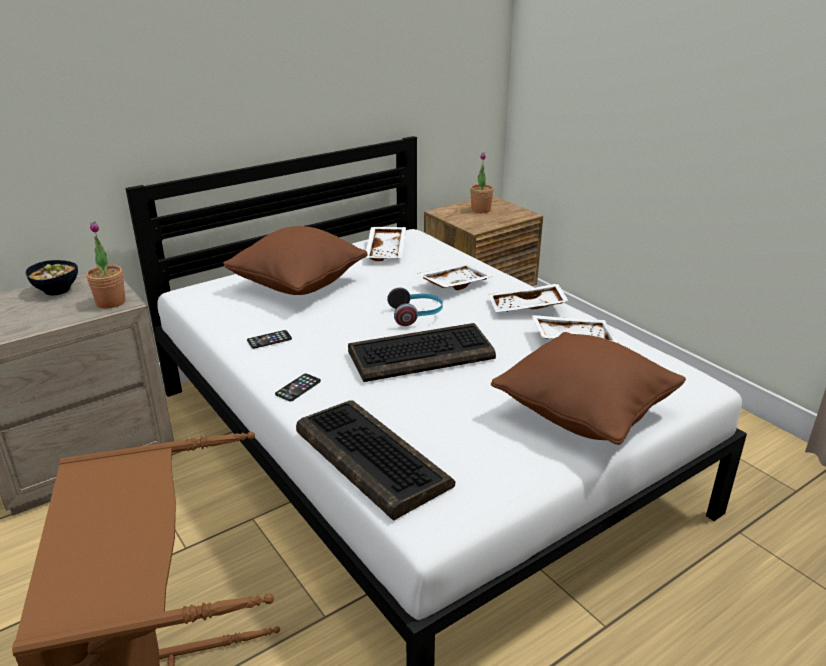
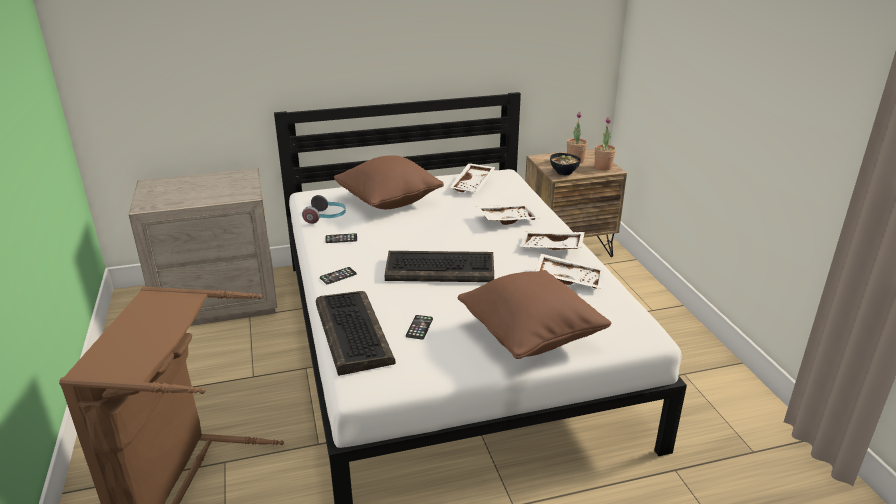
camera: 20 degrees right, 0 degrees up
(57, 290) = (214, 179): bowl -> bowl (564, 172)
(111, 302) = (241, 193): potted plant -> potted plant (603, 167)
(416, 315) = (458, 239): headphones -> headphones (326, 217)
(448, 432) = (419, 327): none -> phone

